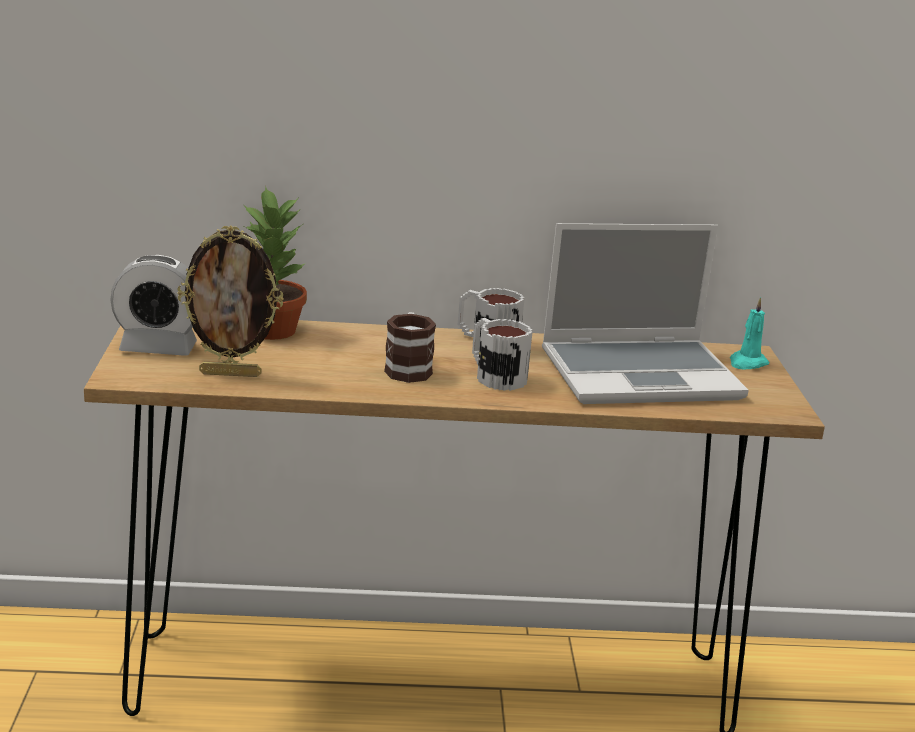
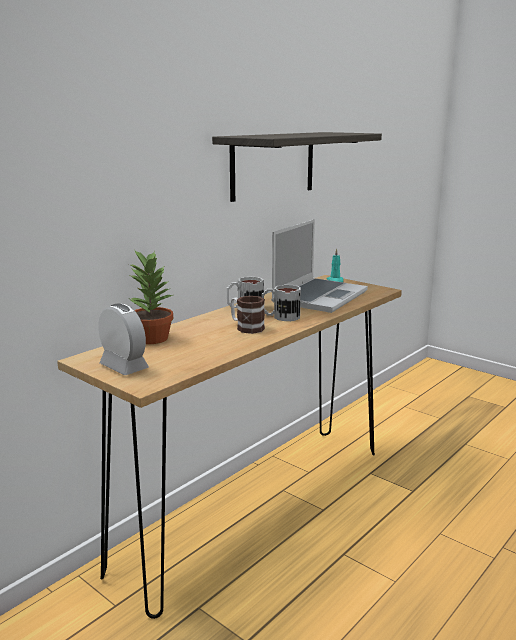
camera: 45 degrees left, 5 degrees down
(158, 348) = (124, 367): alarm clock -> alarm clock turned 90 degrees counterclockwise
(231, 373) = (188, 360): picture frame -> none
(646, 100) = (273, 165): none -> shelf

